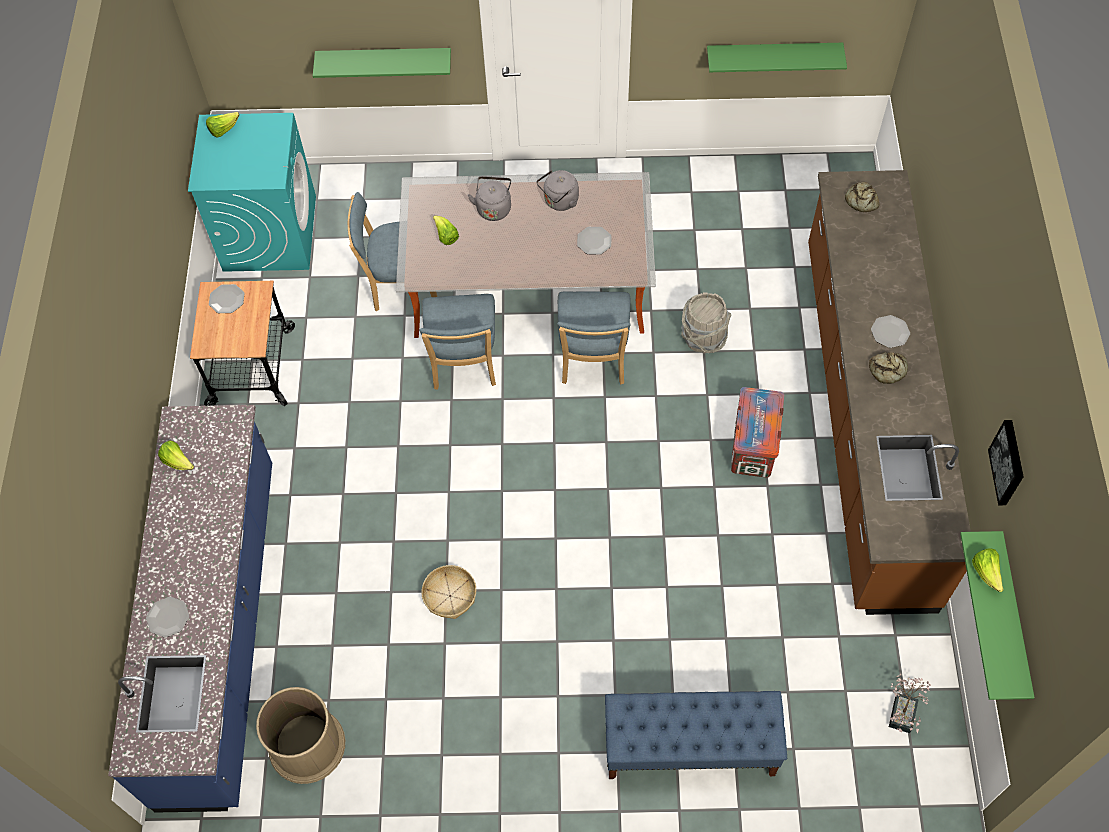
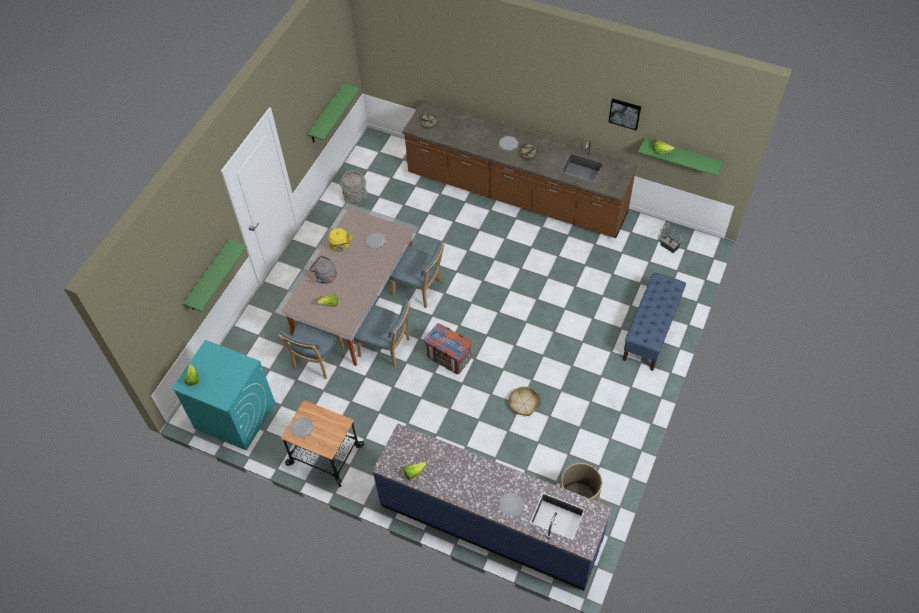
camera: 65 degrees left, 5 degrees down
(559, 201) = (340, 246): grey kettle -> yellow kettle
(703, 338) = (434, 238): grey bucket -> grey bucket (355, 198)
(753, 448) = (508, 244): crate -> crate (449, 358)

